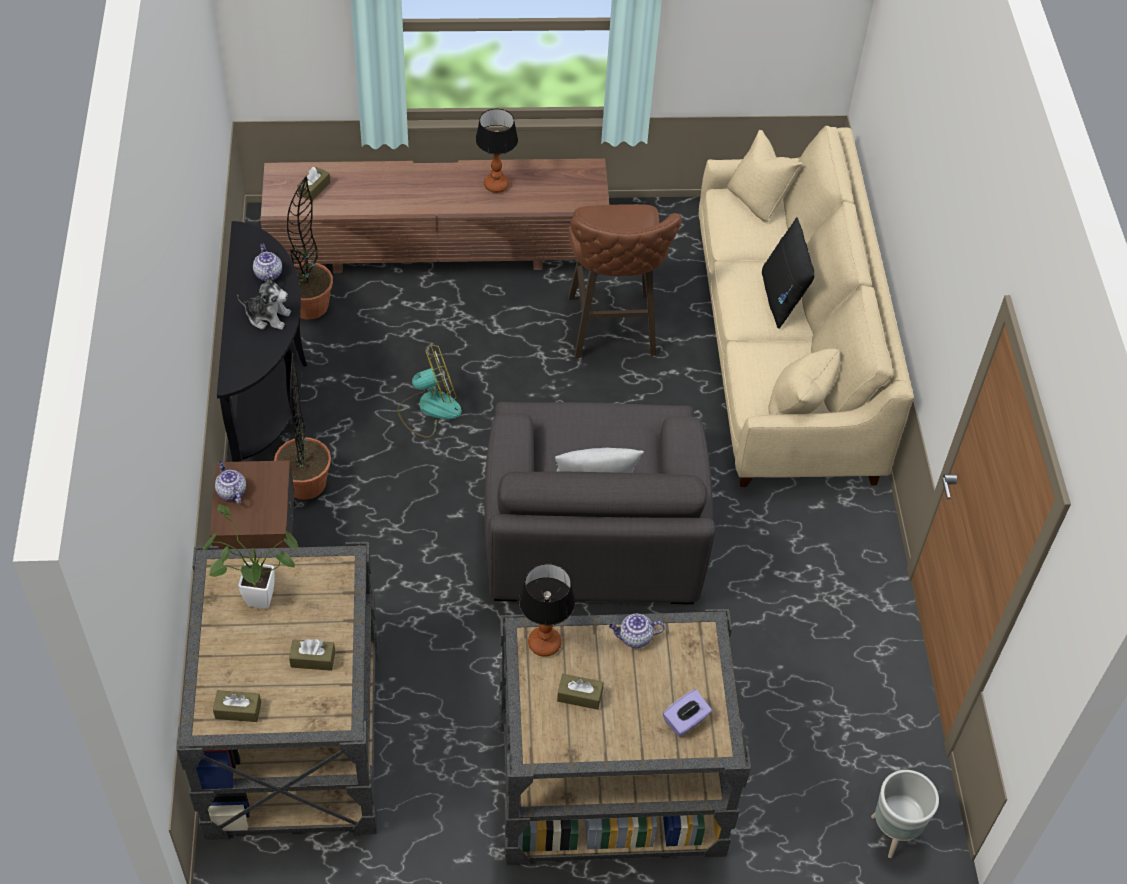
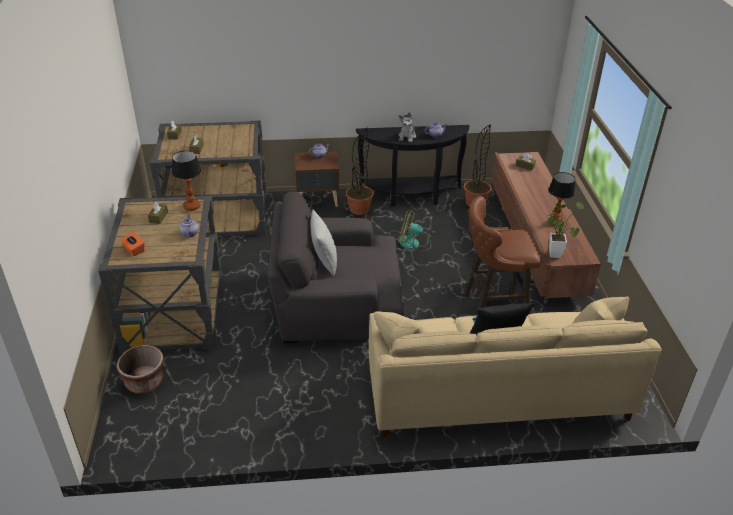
camera: 90 degrees right, 15 degrees down
(254, 598) = (232, 134): potted plant -> potted plant (554, 252)
(429, 408) = (414, 244): fan -> fan turned 120 degrees clockwise
(685, 721) = (134, 250): purple tissue box -> orange tissue box
(791, 803) = (144, 382): none -> brown planter
(894, 834) = (113, 428): grey planter -> none

